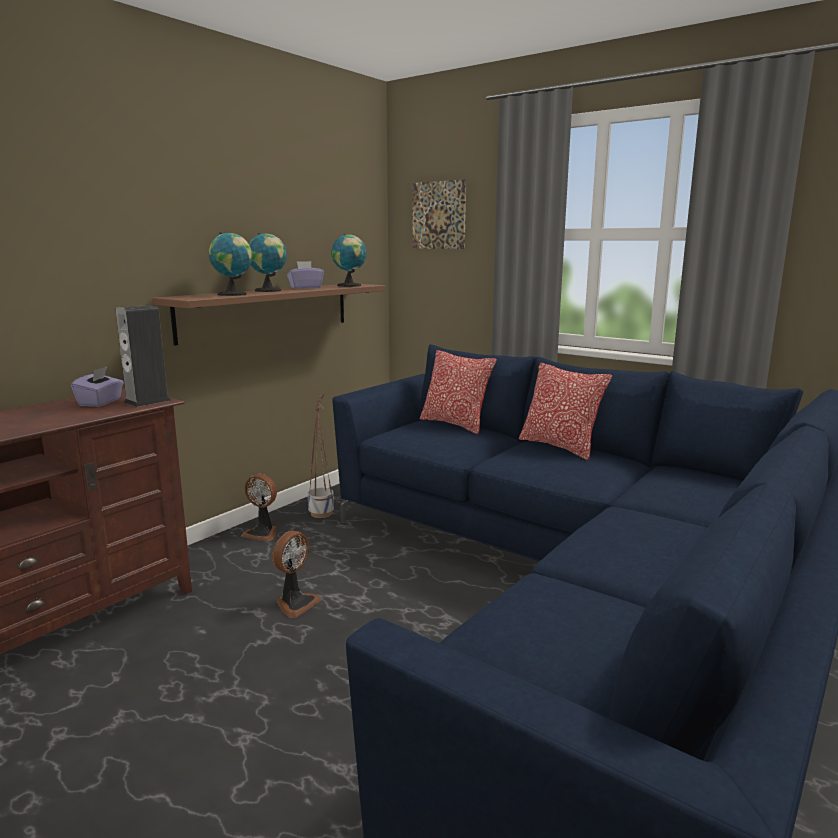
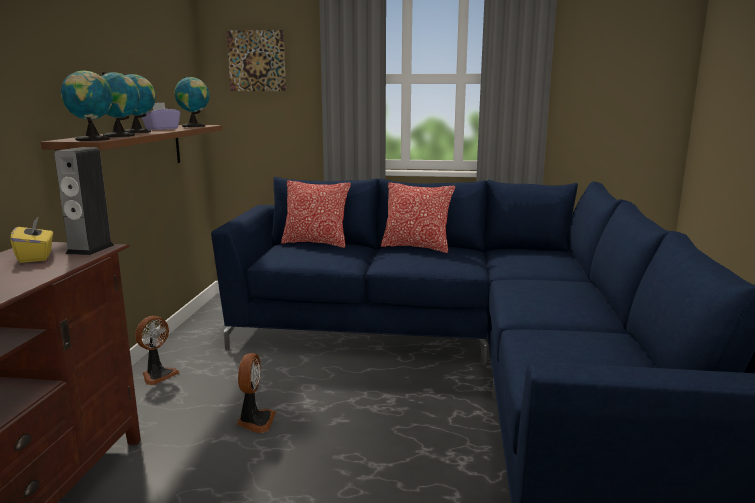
camera: 30 degrees left, 0 degrees up
(101, 402) = (36, 257): purple tissue box -> yellow tissue box
(192, 298) = (93, 139): none -> globe
(262, 533) = (157, 375): fan -> fan turned 45 degrees counterclockwise
(321, 513) = (198, 346): planter -> none

